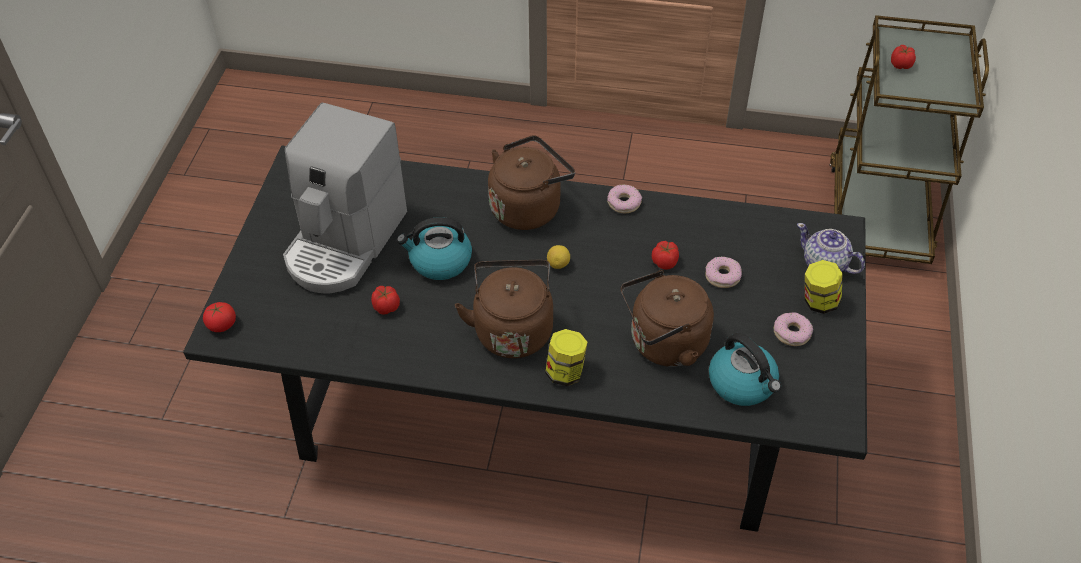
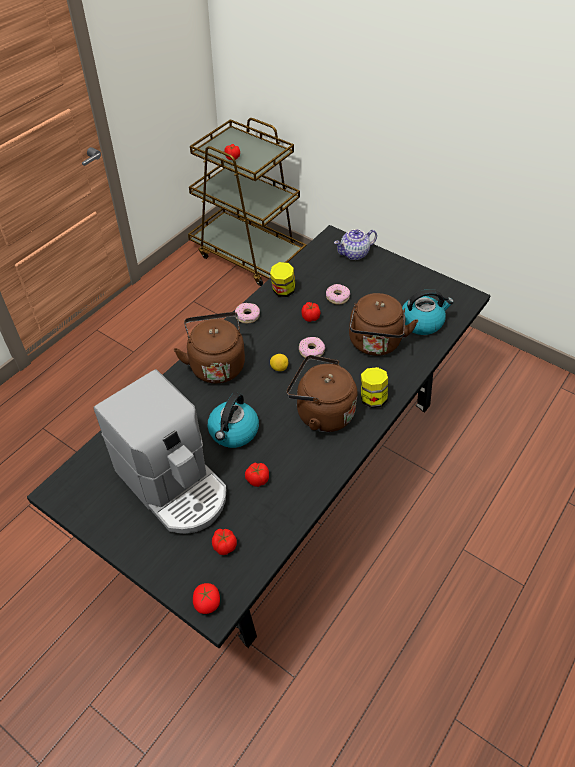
camera: 65 degrees left, 0 degrees up
(291, 312) = (224, 545): none -> tomato
(791, 333) = (396, 287): donut -> donut (311, 351)
(818, 302) = (380, 267): jar -> jar (283, 291)

